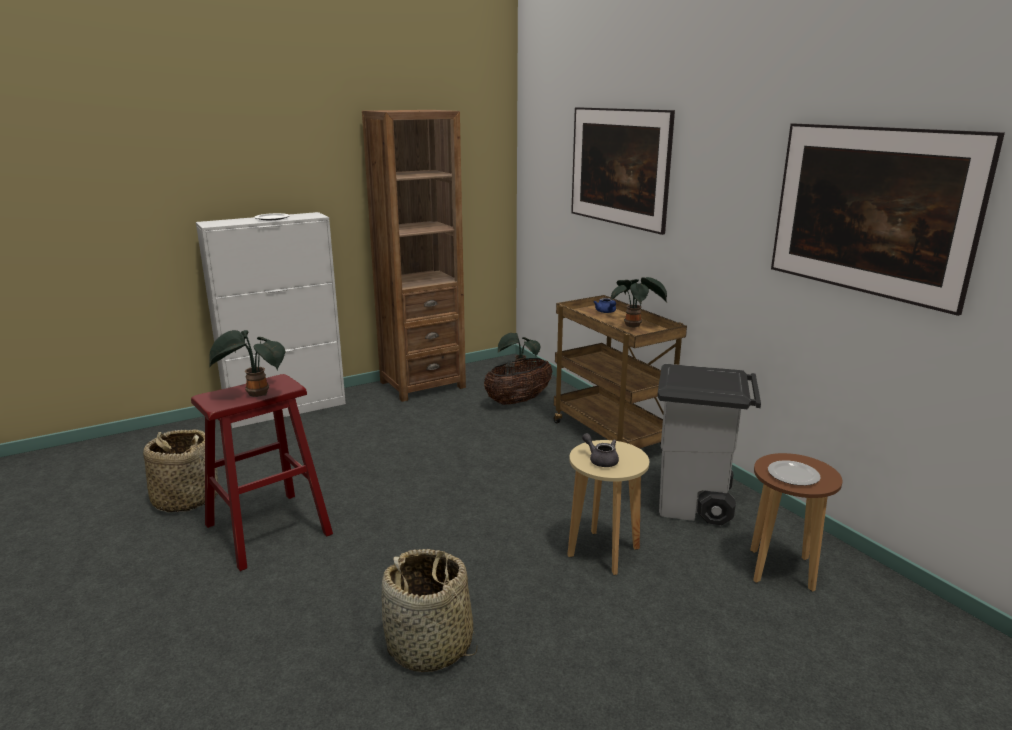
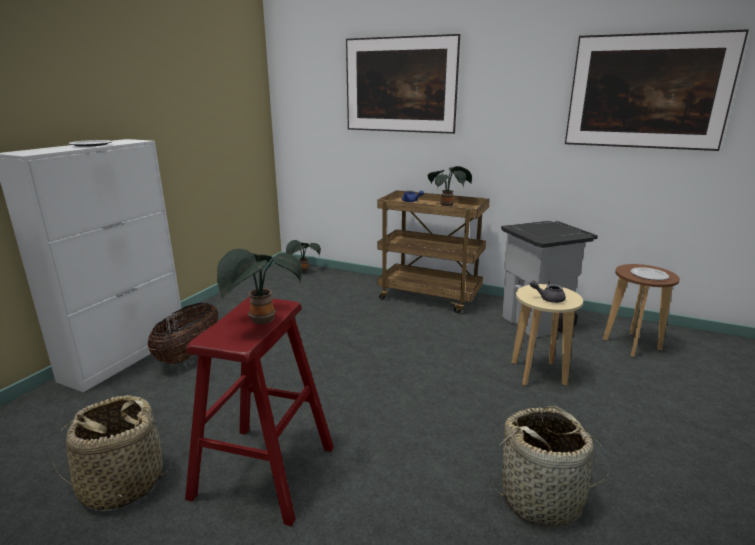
camera: 35 degrees left, 0 degrees up
(422, 384) = (237, 299): brown bookcase -> none
(518, 401) = (333, 292): basket -> basket (189, 354)

